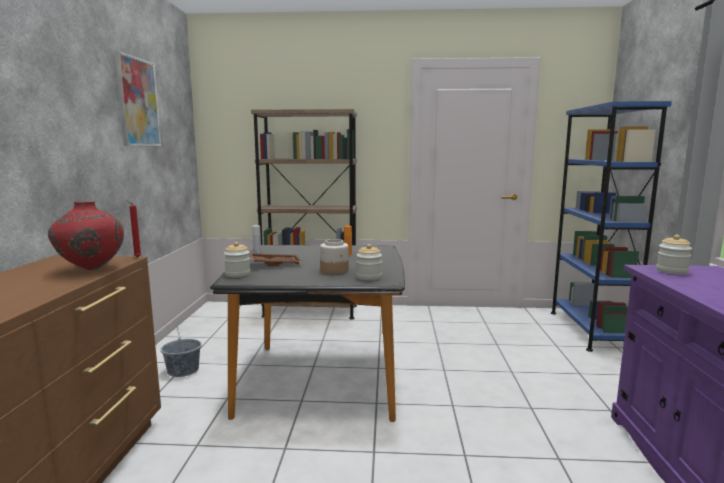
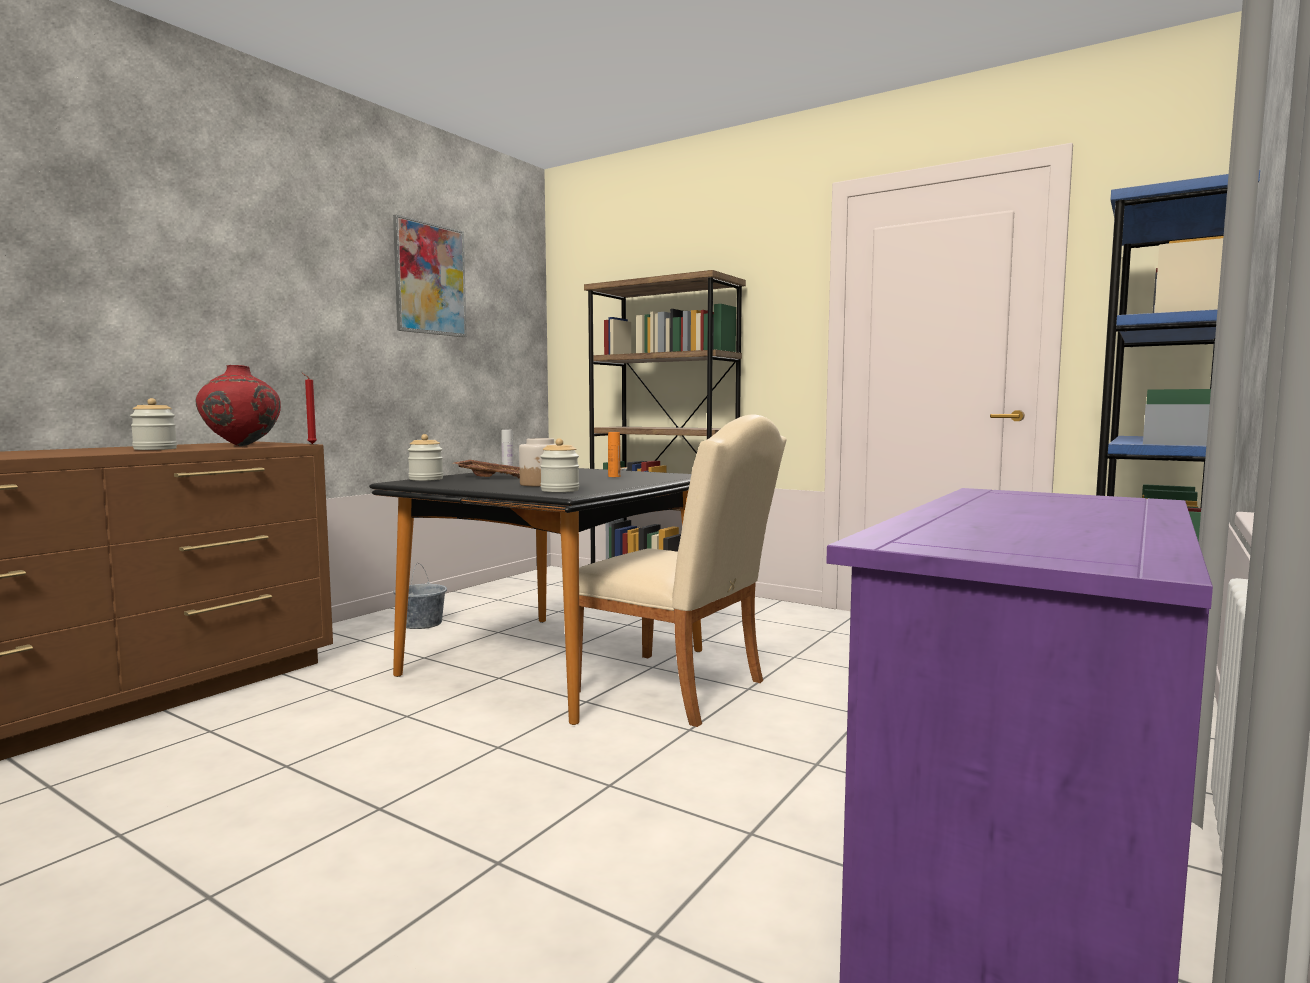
camera: 30 degrees right, 5 degrees down
(413, 380) = (679, 689): none -> beige chair
(672, 271) = (1024, 496): jar -> jar (155, 449)

